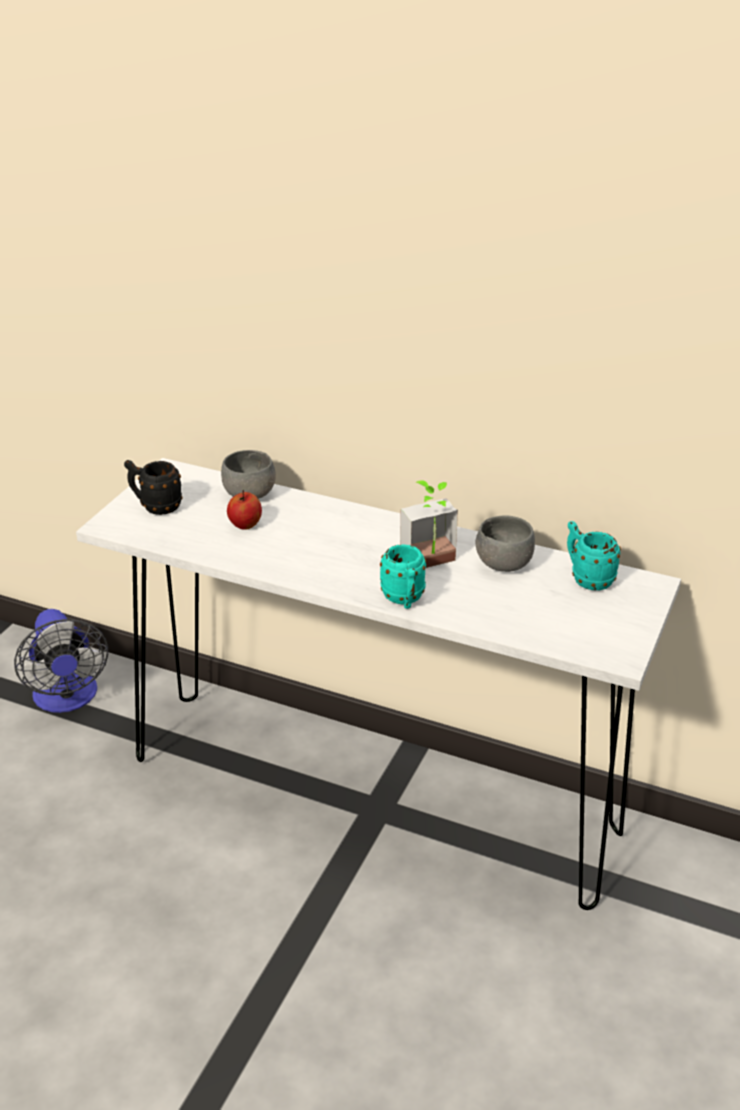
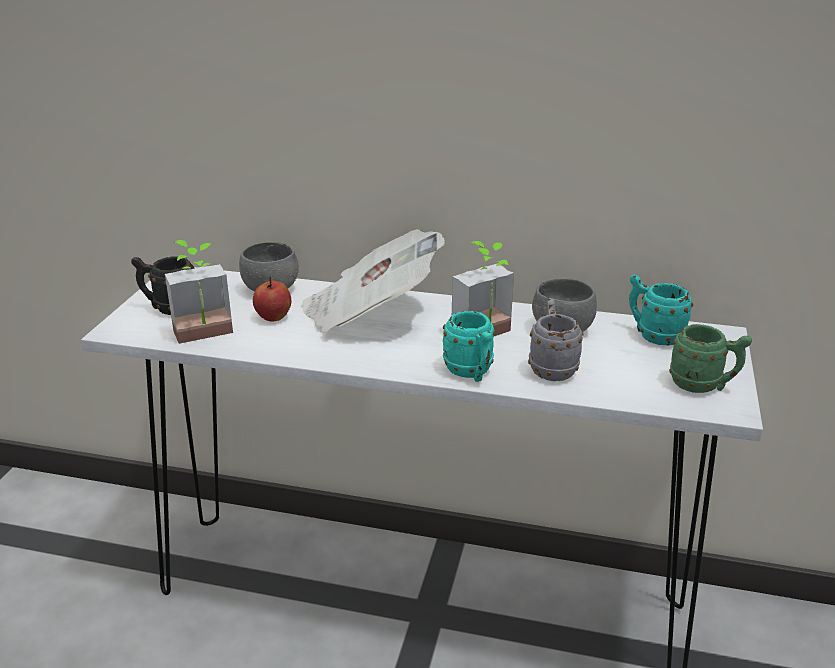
camera: 10 degrees left, 5 degrees down
(67, 699) = (78, 537): fan -> none
(182, 540) = (205, 337): none -> potted plant
(332, 529) = (369, 313): none -> newspaper
(478, 601) = (551, 367): none -> grey mug
(608, 634) = (703, 386): none -> green mug

